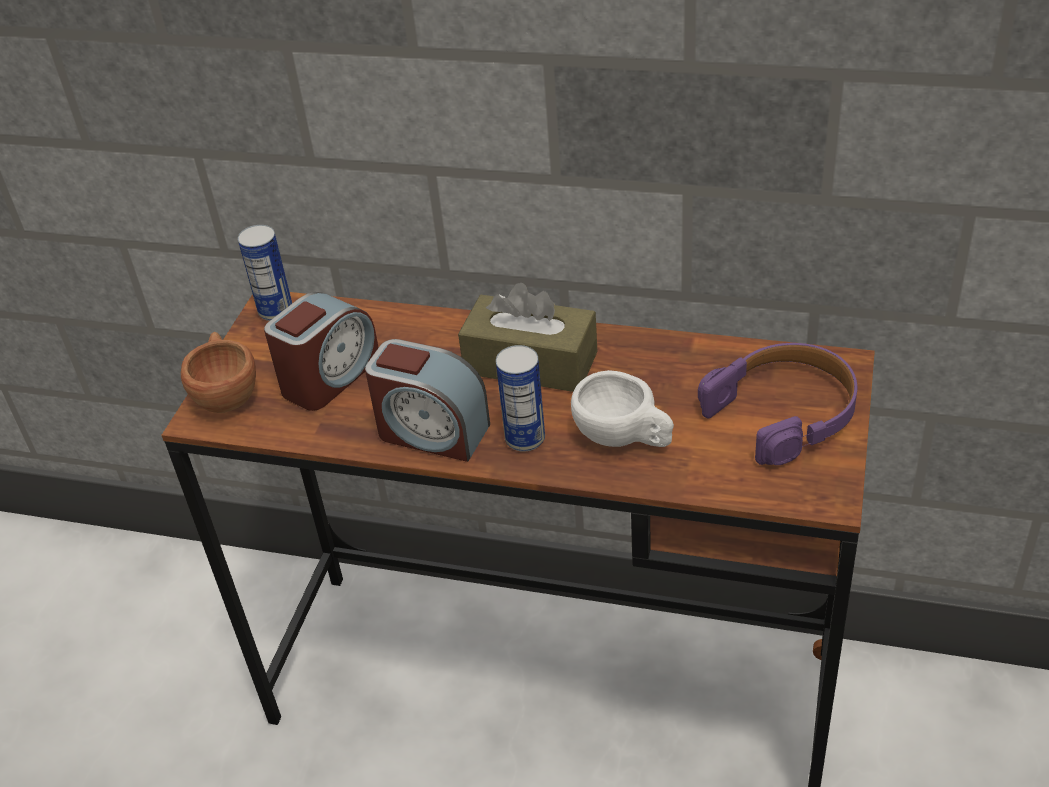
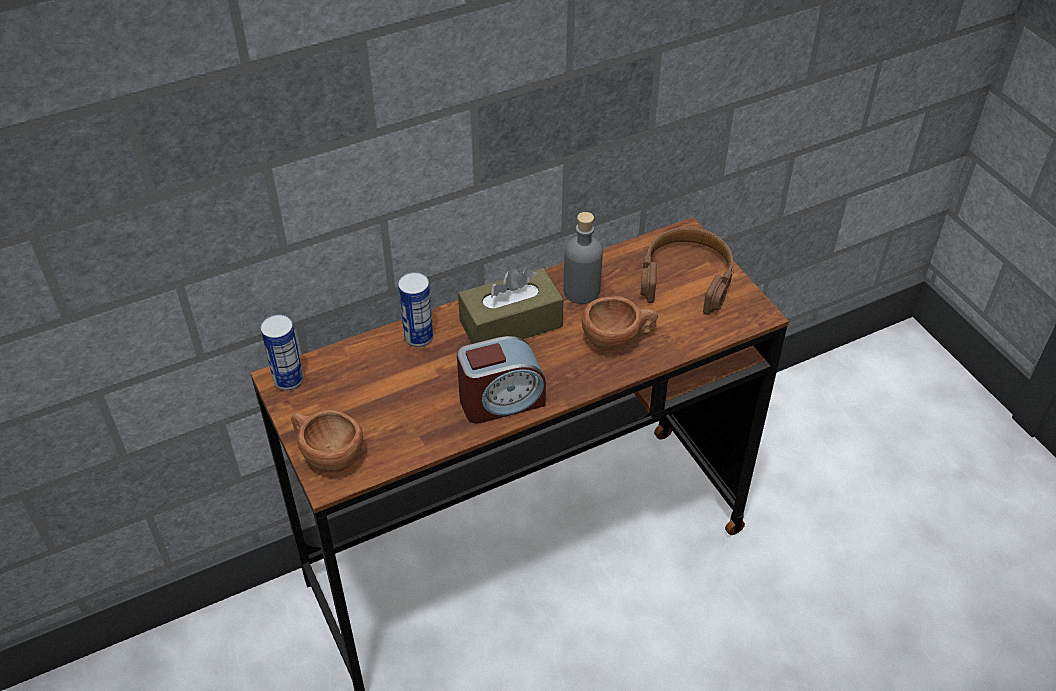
camera: 45 degrees left, 5 degrees up
(329, 377) = (388, 403): alarm clock -> none
(525, 438) = (562, 372): can -> can (418, 337)
(624, 438) = (618, 340): white cup -> brown cup
(644, 367) = (581, 291): none -> grey bottle
(784, 412) = (686, 278): purple headphones -> brown headphones

